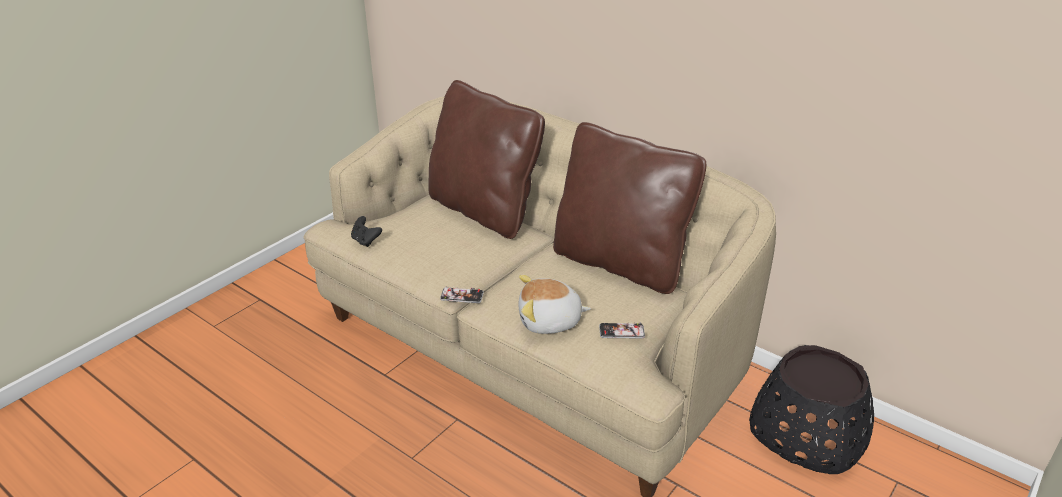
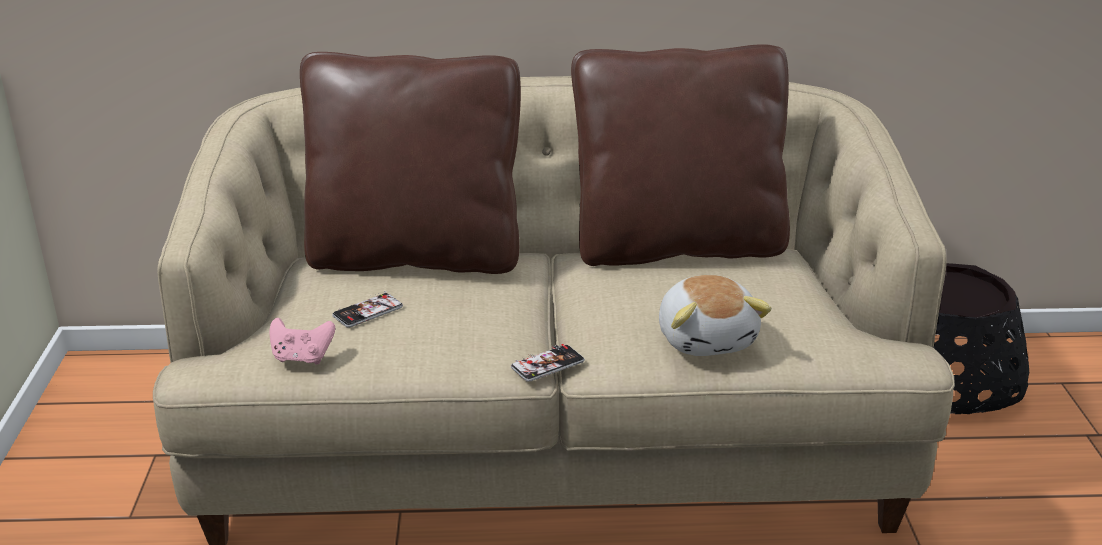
camera: 40 degrees left, 5 degrees down
(366, 241) = (302, 358): black game controller -> pink game controller
(550, 321) = (707, 339): plush toy -> plush toy turned 60 degrees counterclockwise
(621, 331) = (800, 311): phone -> phone (368, 311)

